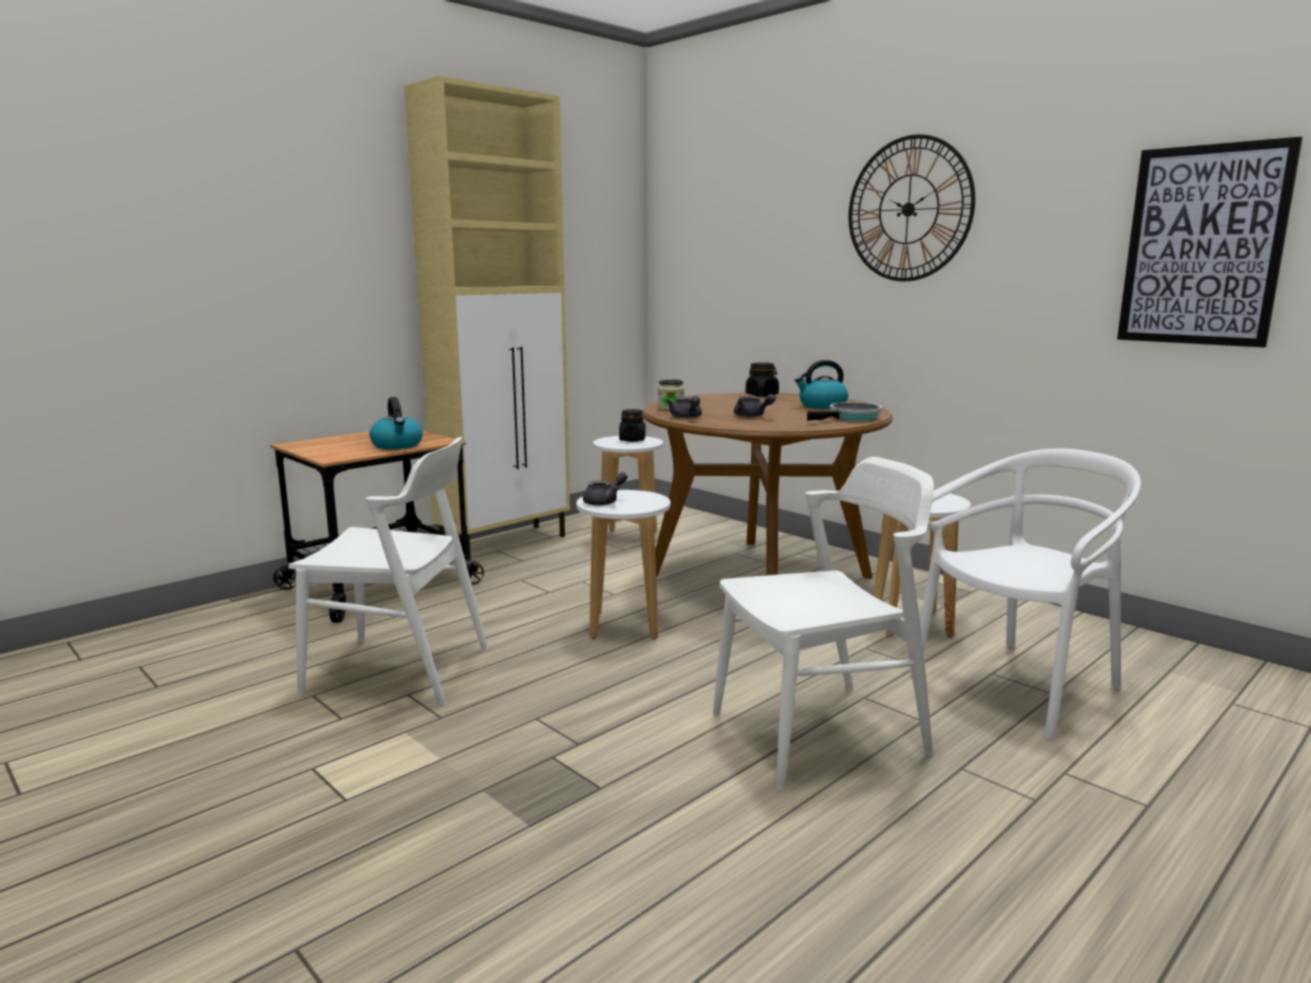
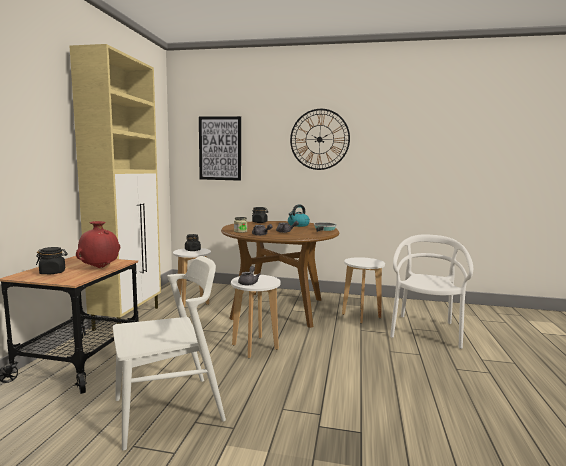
camera: 35 degrees left, 5 degrees down
(336, 444) = (53, 272): none -> black jar
(397, 445) = (100, 268): kettle -> red vase
(819, 733) = (398, 372): white chair -> none
(1203, 246) = (438, 158): picture -> picture (220, 148)

